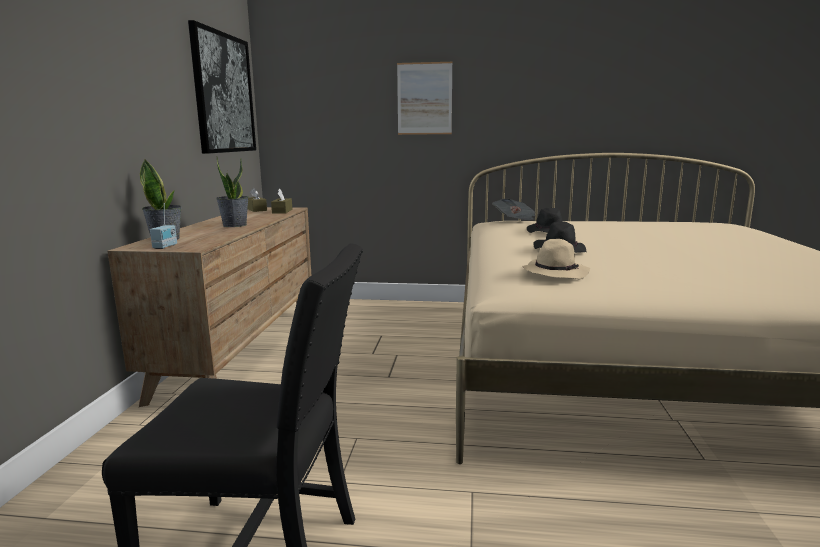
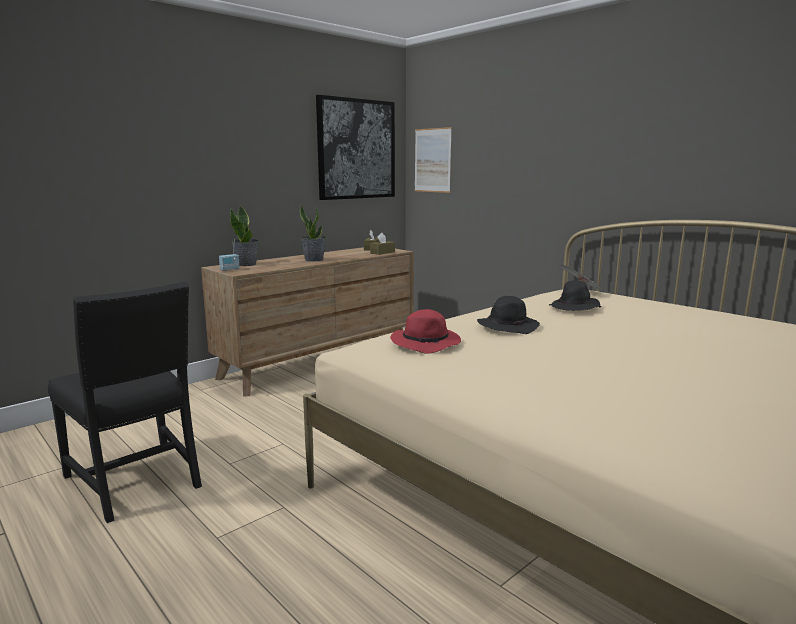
camera: 40 degrees right, 0 degrees up
(424, 99) = (534, 150): picture -> picture (432, 160)
(555, 273) = (427, 343): beige hat -> red hat

